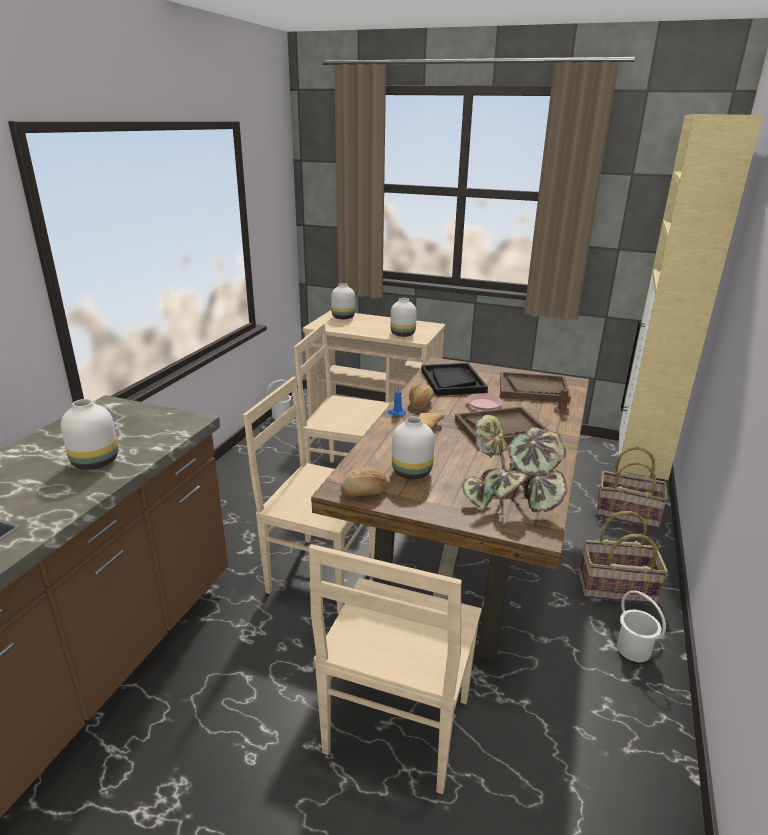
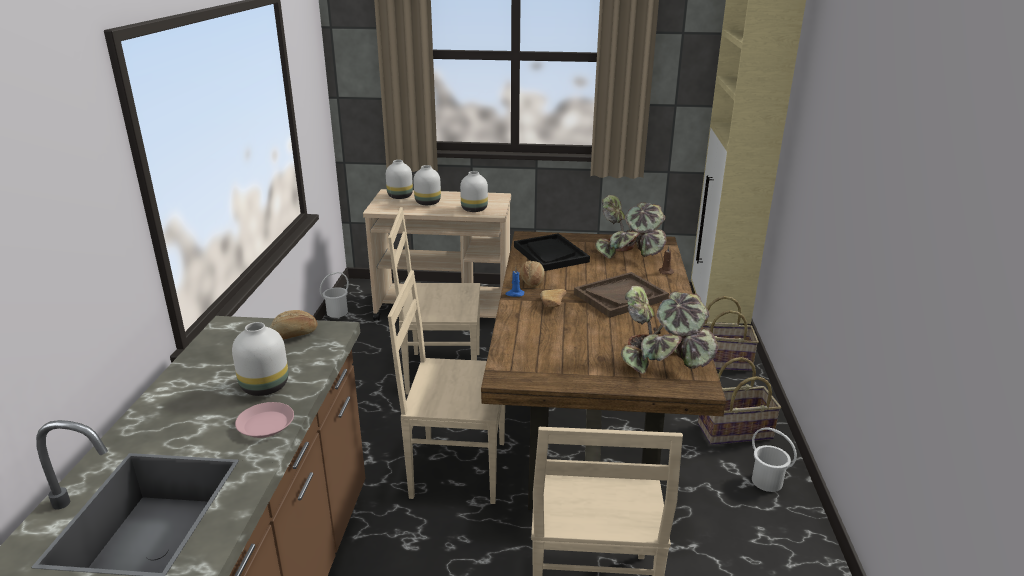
camera: 15 degrees left, 0 degrees up
(365, 492) = (529, 376): bread -> bread (294, 335)
(413, 472) = (563, 350): white vase -> white vase (428, 203)
(483, 405) = (592, 275): pink plate -> pink plate (265, 424)
(533, 389) = (630, 253): brown tray -> potted plant

